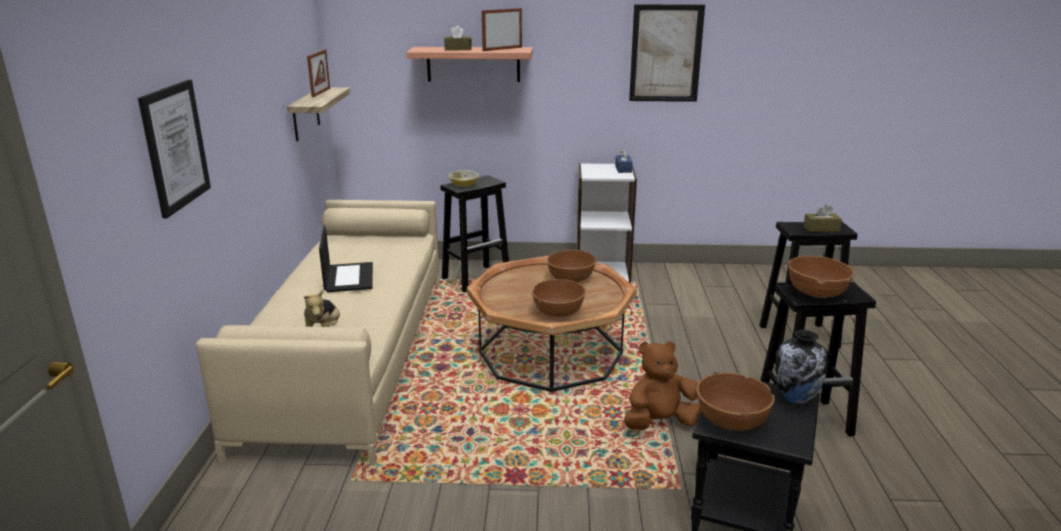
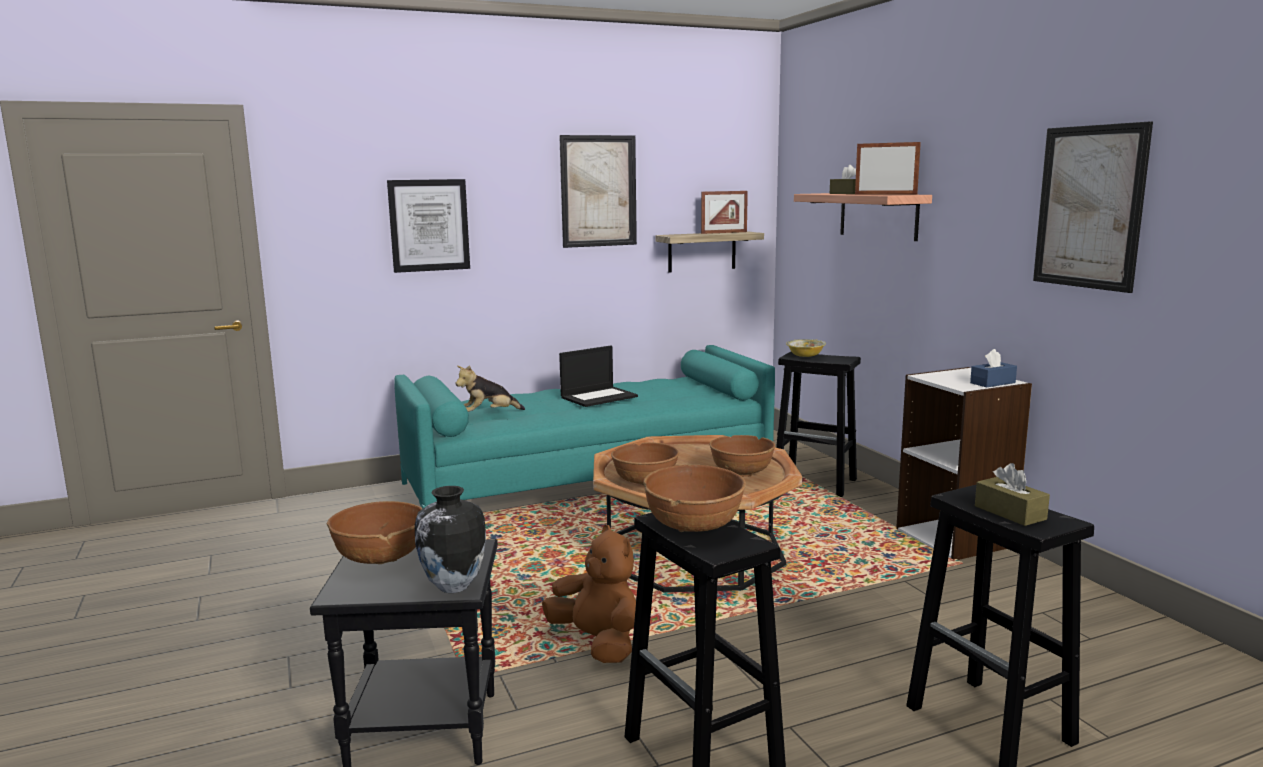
camera: 65 degrees right, 10 degrees down
(257, 70) = (598, 191): none -> picture
(351, 355) = (589, 477): beige sofa -> turquoise sofa

